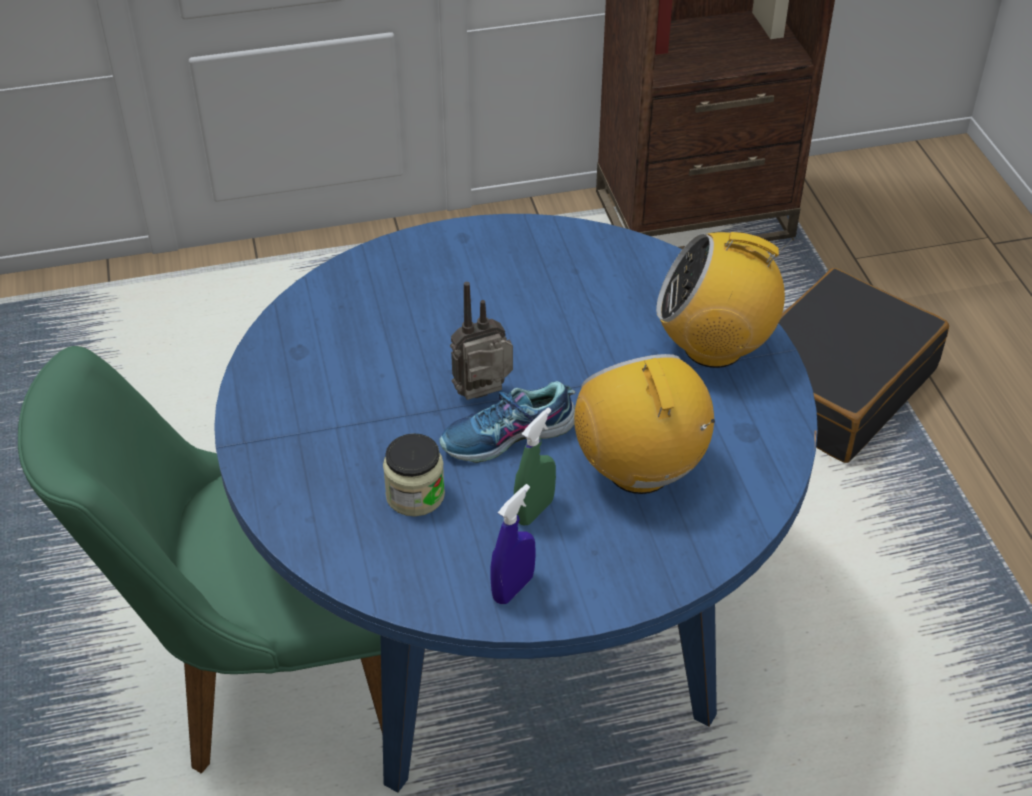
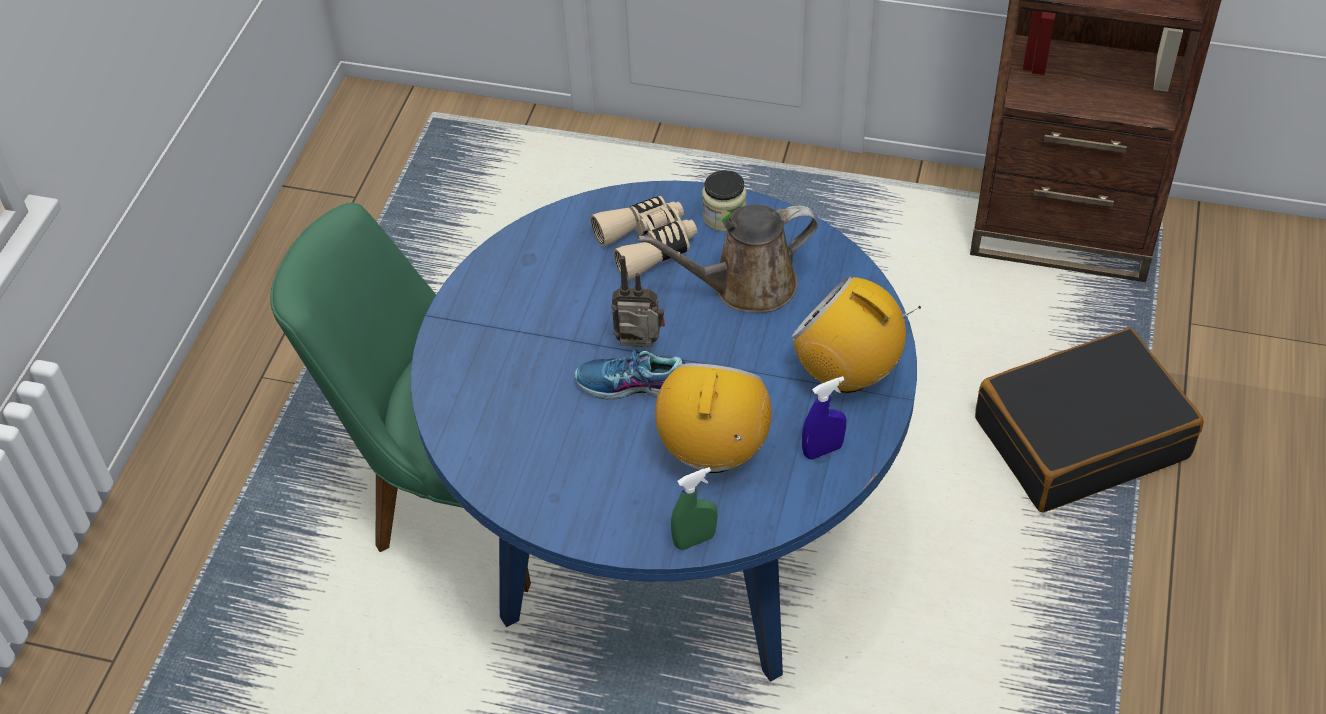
camera: 30 degrees right, 5 degrees up
(415, 495) = (537, 406): jar -> jar (724, 217)
(421, 296) = (647, 245): none -> beige binoculars
(513, 588) = (559, 504): blue spray bottle -> blue spray bottle (822, 450)
(534, 511) = (614, 452): green spray bottle -> green spray bottle (694, 540)
(552, 302) = (746, 286): none -> brown watering can

